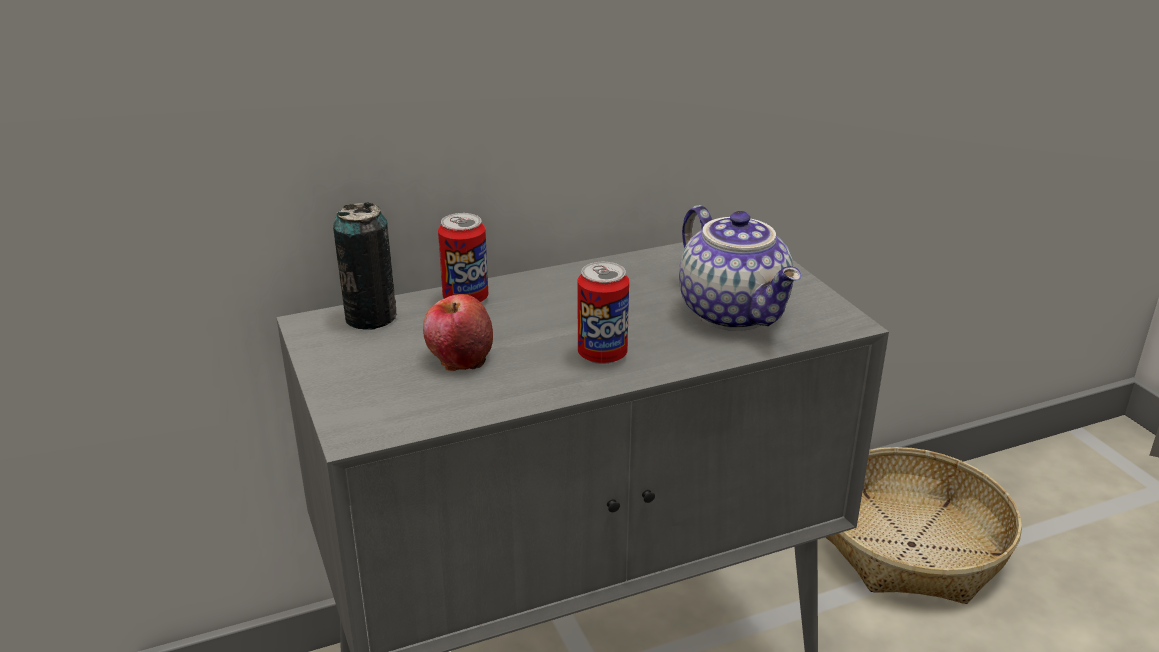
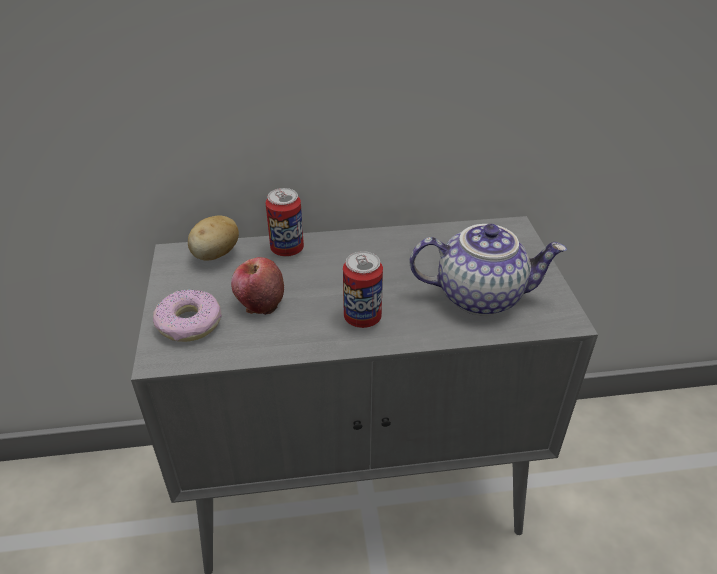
camera: 15 degrees right, 10 degrees up
(370, 317) = (216, 255): can -> potato
(375, 393) = (189, 323): none -> donut
(736, 313) = (480, 295): teapot -> teapot turned 75 degrees counterclockwise
(912, 545) = (624, 448): basket -> none

